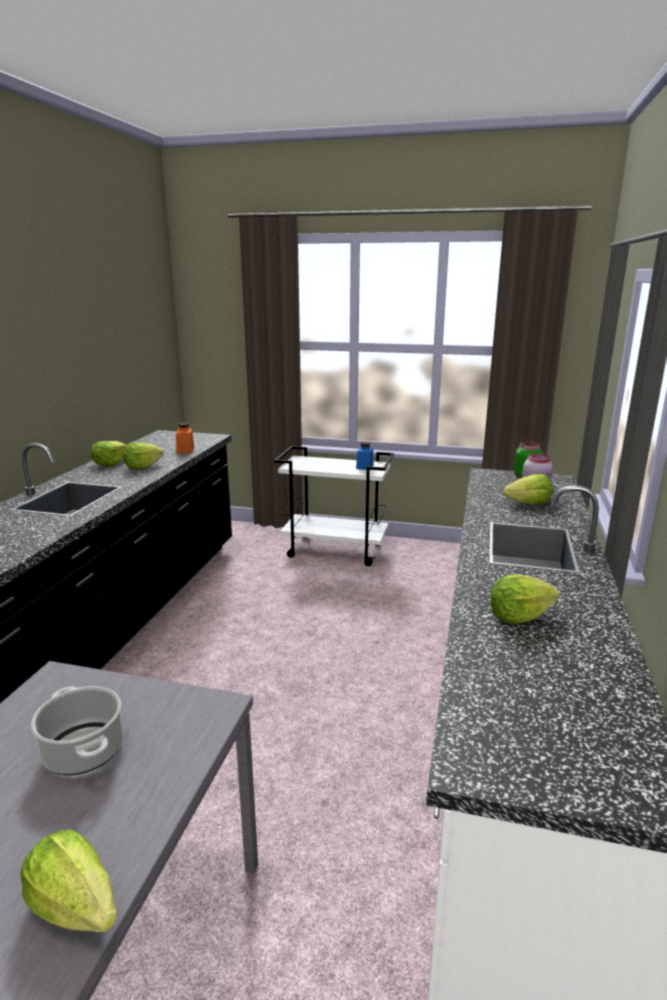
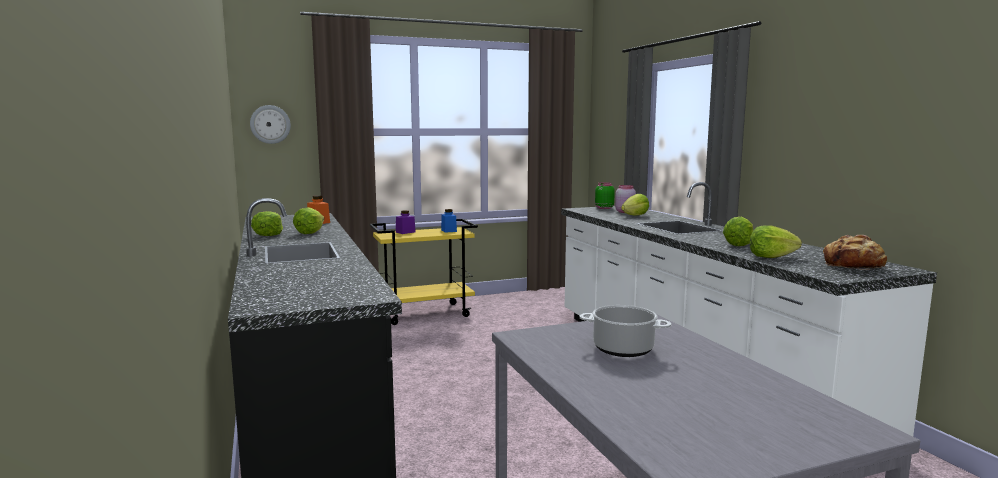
camera: 35 degrees left, 10 degrees down
(75, 906) = (760, 380): lettuce -> lettuce (771, 256)
(209, 334) = (270, 124): none -> wall clock
(320, 461) = (405, 232): none -> purple jar
(336, 550) = (425, 313): white cart -> yellow cart
(576, 750) = (854, 266): none -> bread

